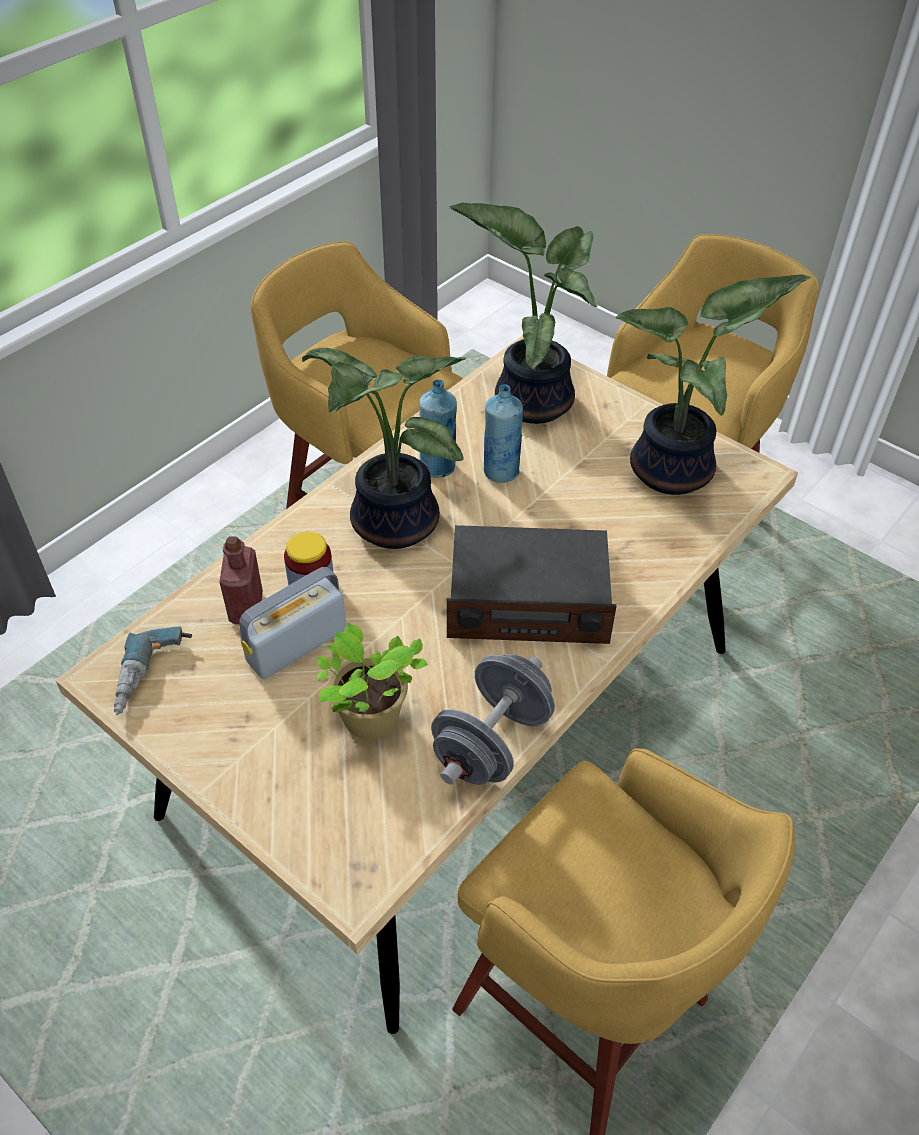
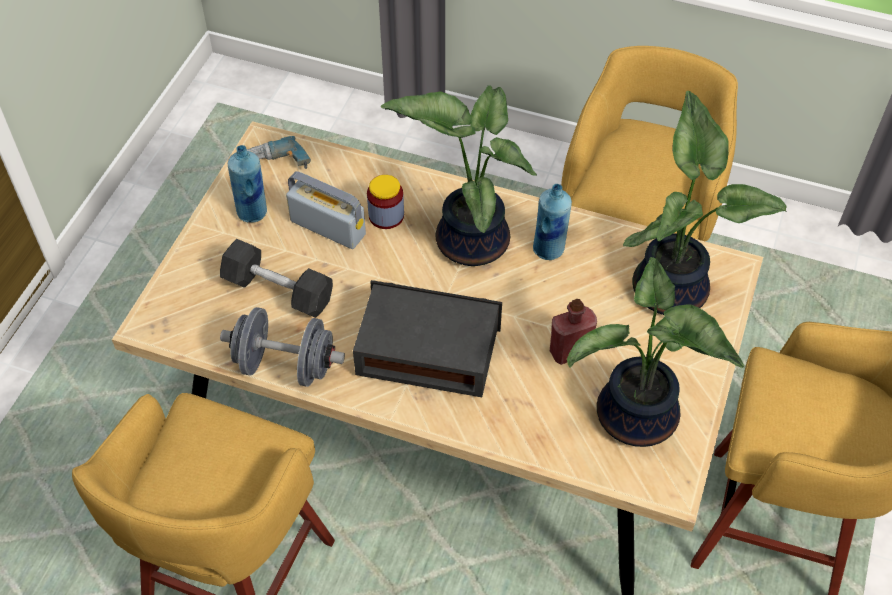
camera: 70 degrees right, 5 degrees up
(246, 608) = (349, 188): red bottle -> red bottle (570, 351)
(370, 721) = (278, 290): potted plant -> grey dumbbell
(501, 472) = (566, 292): blue bottle -> blue bottle (252, 212)
(528, 602) = (428, 351): radio -> radio turned 120 degrees clockwise

